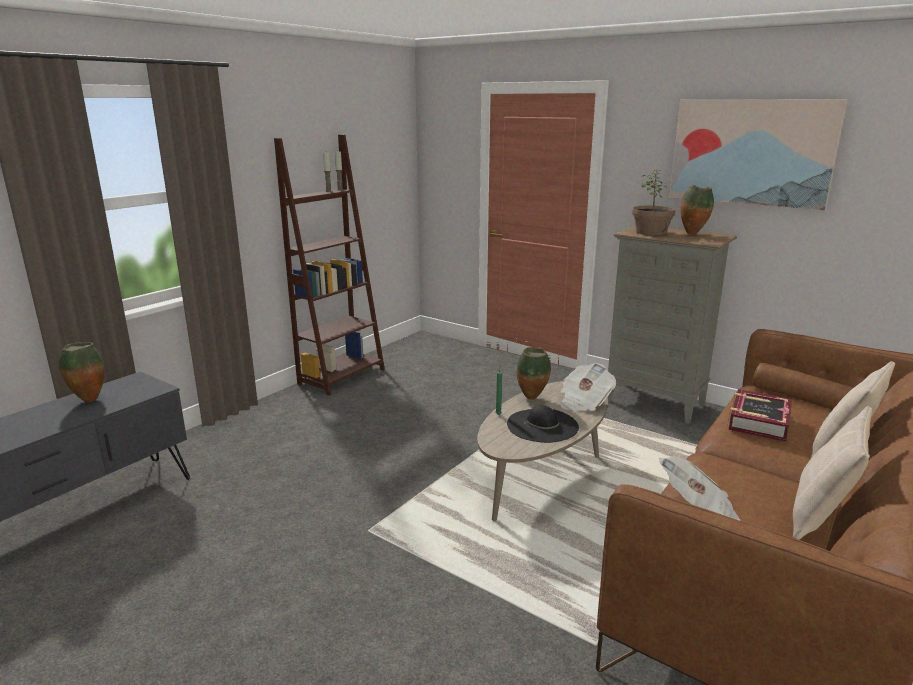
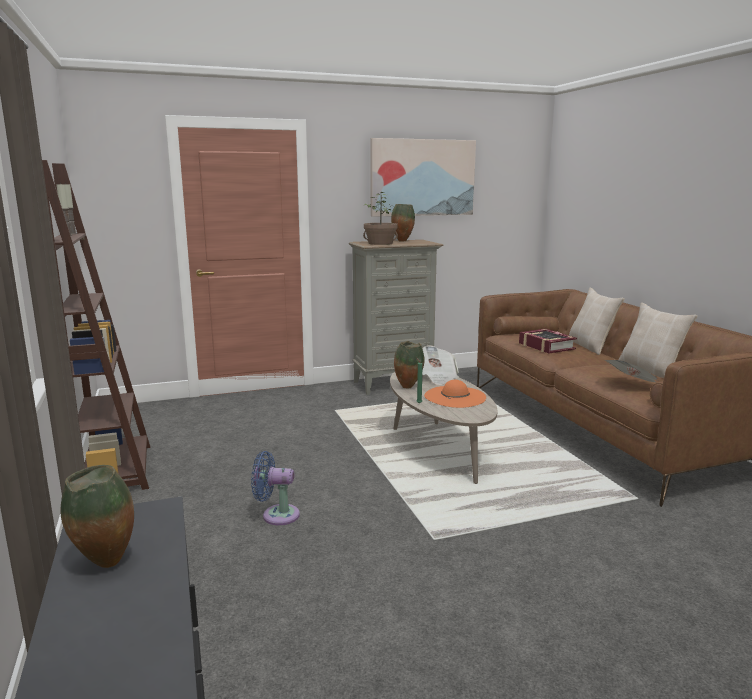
camera: 55 degrees left, 5 degrees down
(340, 451) = (277, 515): none -> blue fan
(542, 425) = (455, 397): black hat -> orange hat

